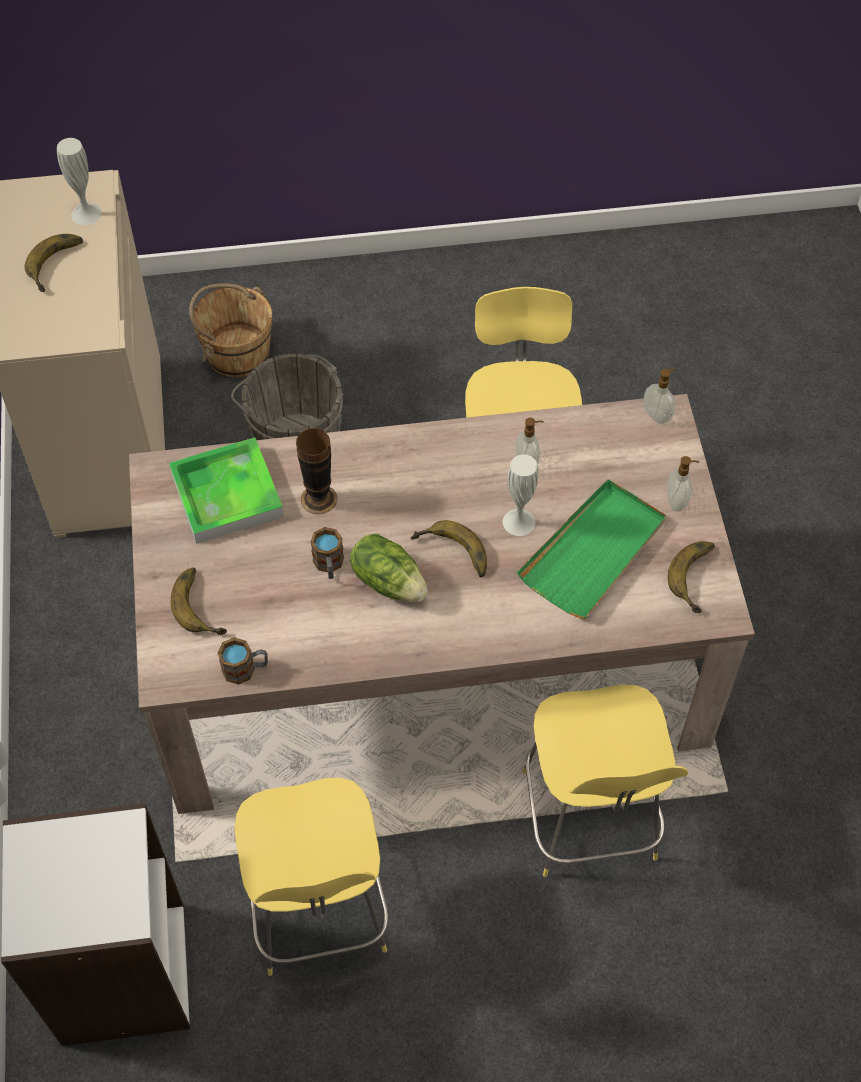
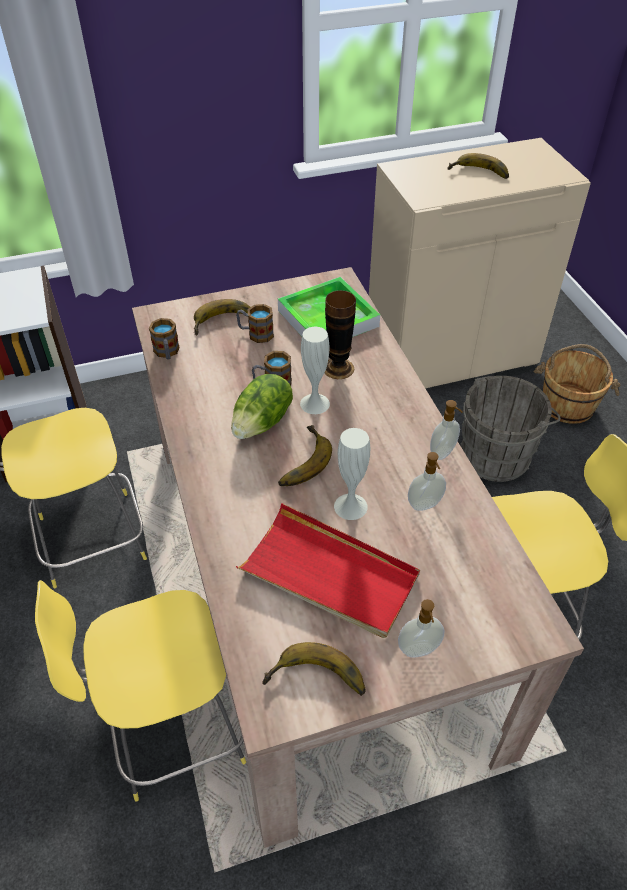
camera: 80 degrees right, 10 degrees down
(86, 214) = (535, 176): white vase -> white vase (315, 403)
(235, 572) = (255, 334): none -> mug
(594, 551) = (329, 574): green tray -> red tray
(657, 415) = (537, 619): soap dispenser -> soap dispenser (443, 453)

